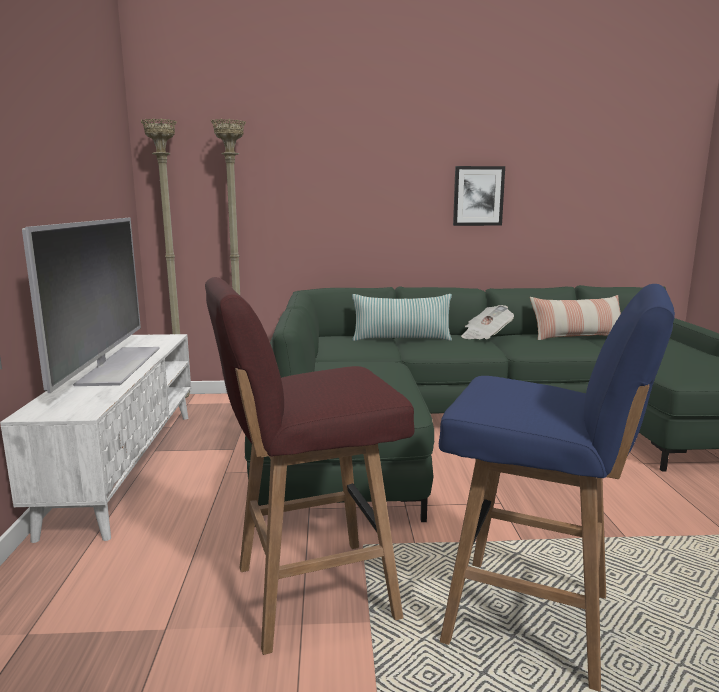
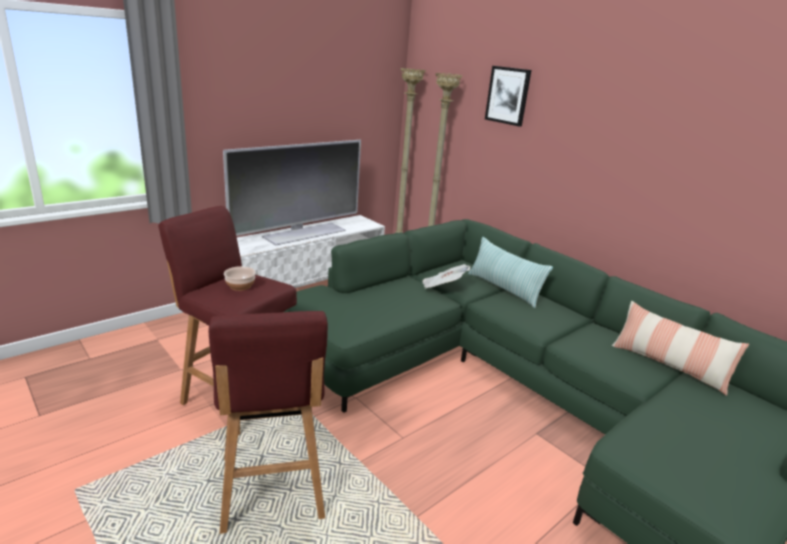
camera: 50 degrees right, 10 degrees up
(329, 380) = (240, 285): none -> bowl
(478, 196) = (643, 178): picture -> picture (508, 95)
(485, 336) = (575, 318): newspaper -> newspaper (442, 287)
(533, 619) = (271, 489): blue stool -> red stool

